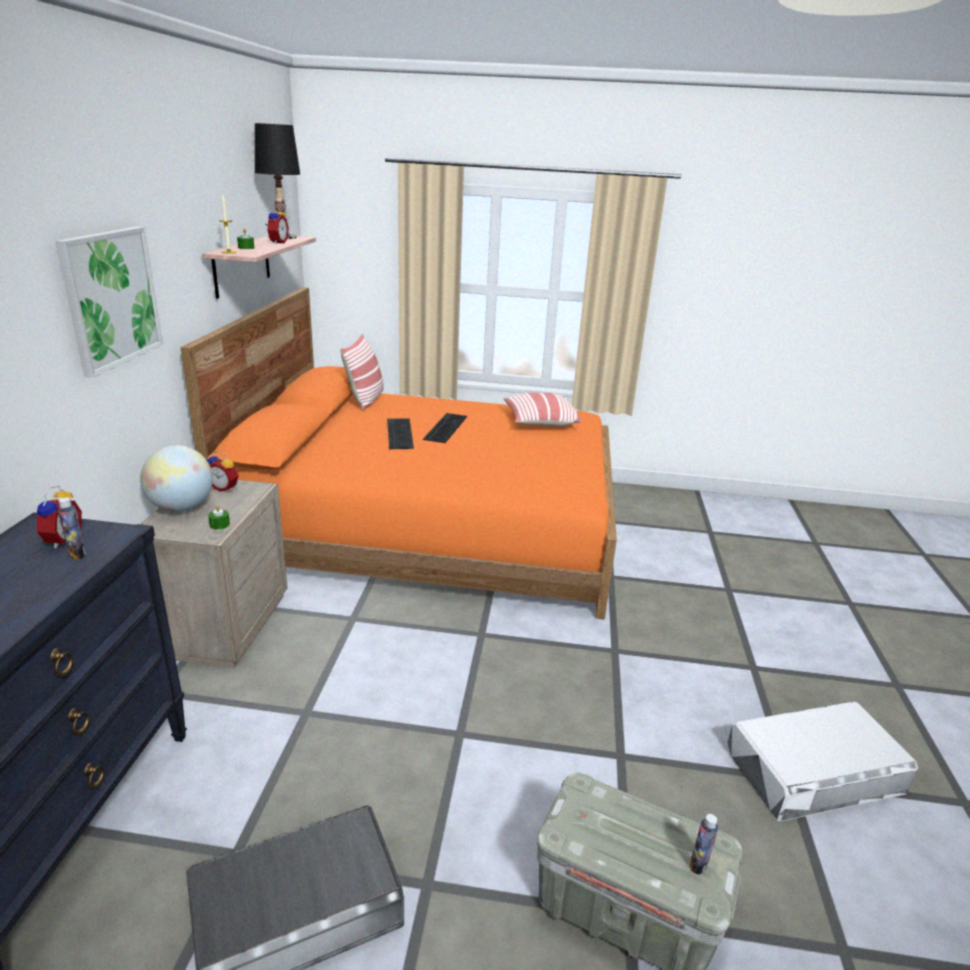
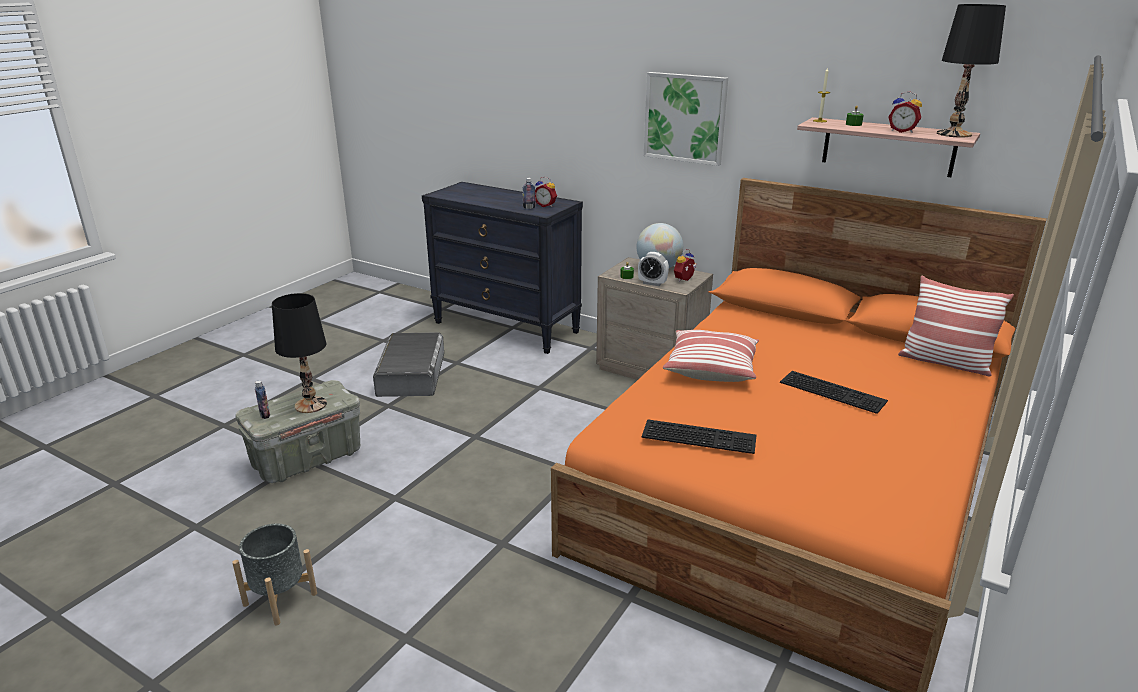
camera: 115 degrees right, 0 degrees up
(242, 505) = (652, 283): none -> alarm clock
(398, 433) = (814, 362): keyboard -> keyboard (700, 435)
(539, 422) = (865, 472): pillow -> pillow (711, 368)
(629, 818) = (311, 405): none -> black table lamp
(813, 769) = (280, 599): white storage box -> grey planter

